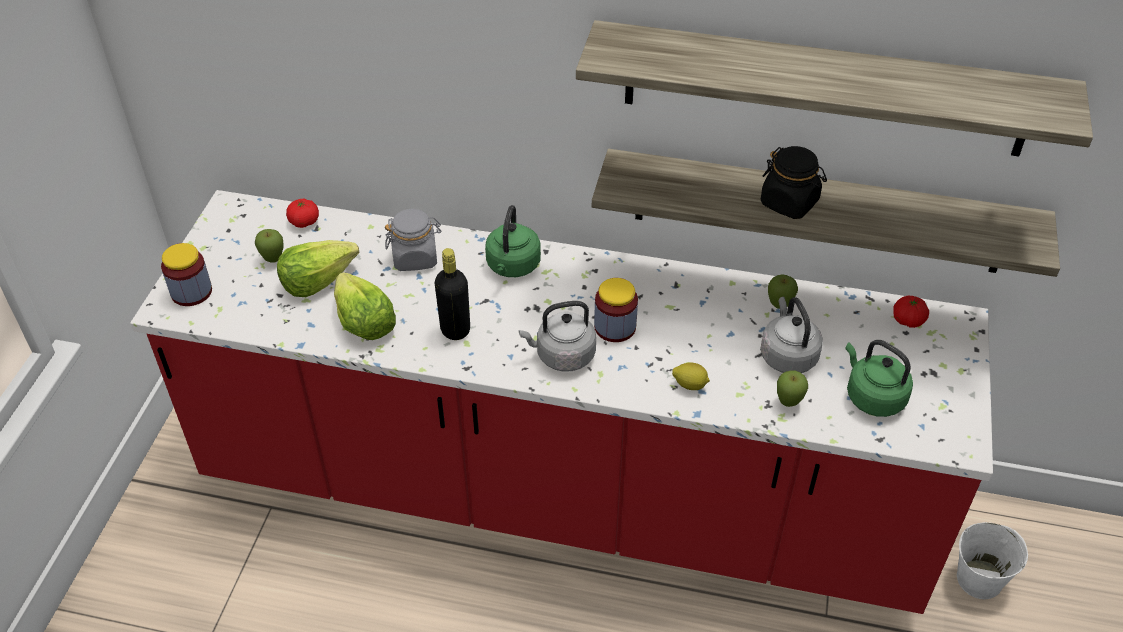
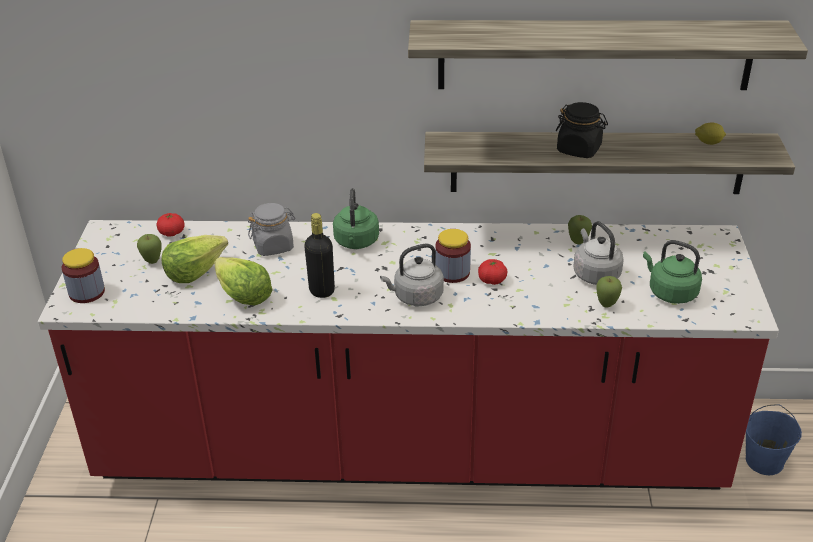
camera: 10 degrees left, 10 degrees down
(690, 385) = (525, 303): lemon -> lemon (708, 143)
(908, 320) = (680, 239): tomato -> tomato (492, 280)
(979, 579) = (764, 461): white bucket -> blue bucket

